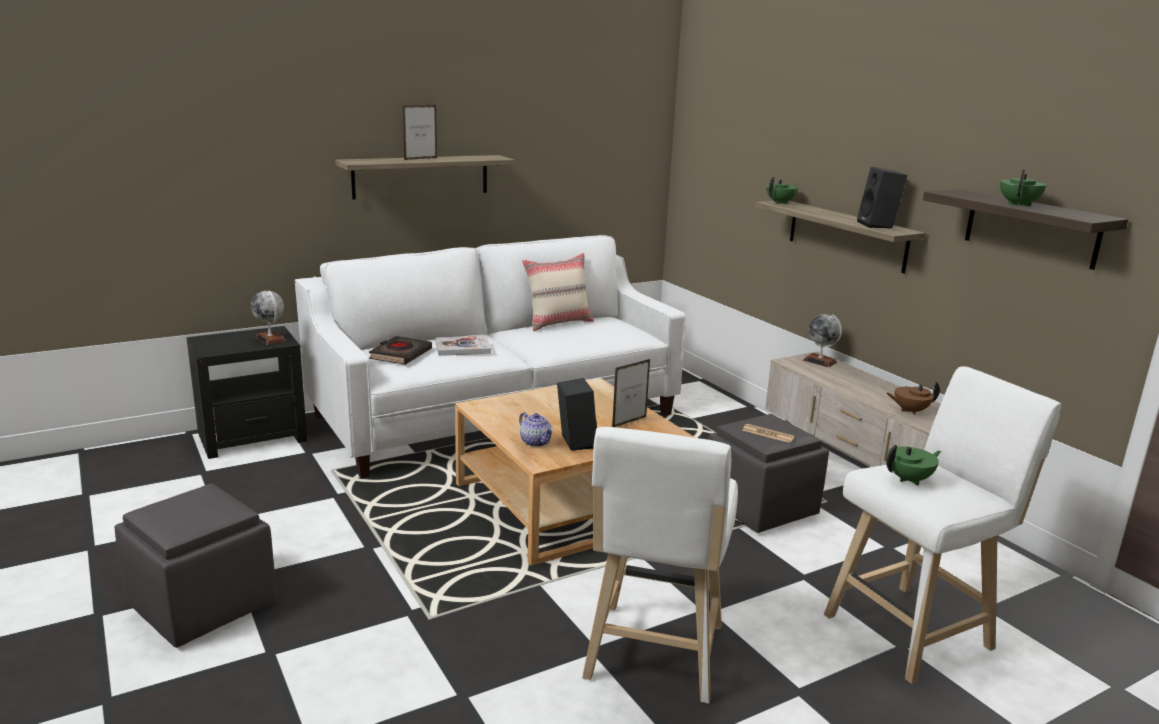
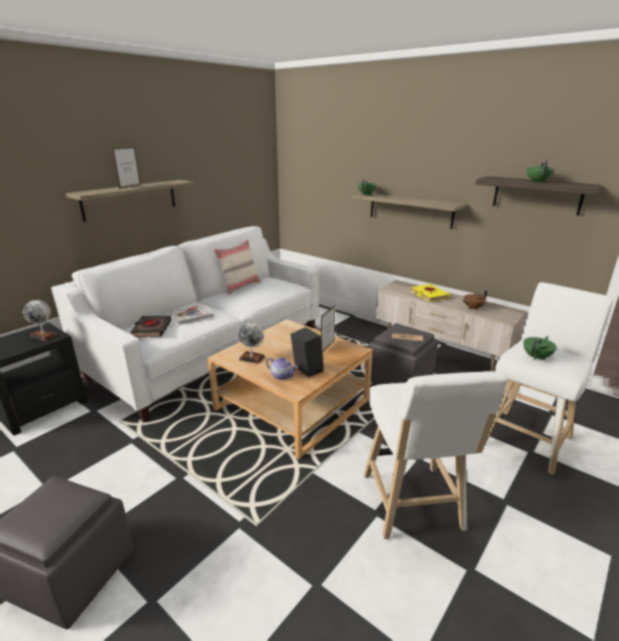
camera: 20 degrees left, 5 degrees up
(820, 361) = (403, 285): globe -> globe (252, 358)
(852, 381) = (429, 295): none -> yellow book
(878, 225) = (437, 202): black speaker -> none

